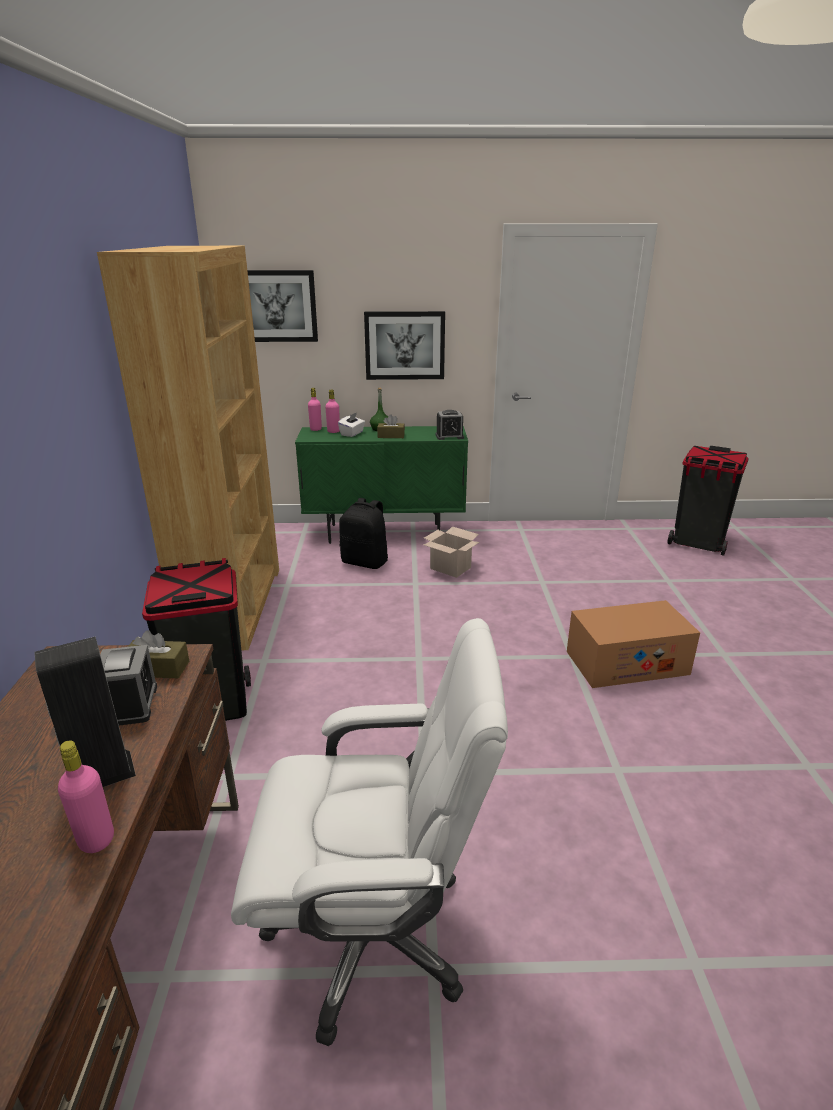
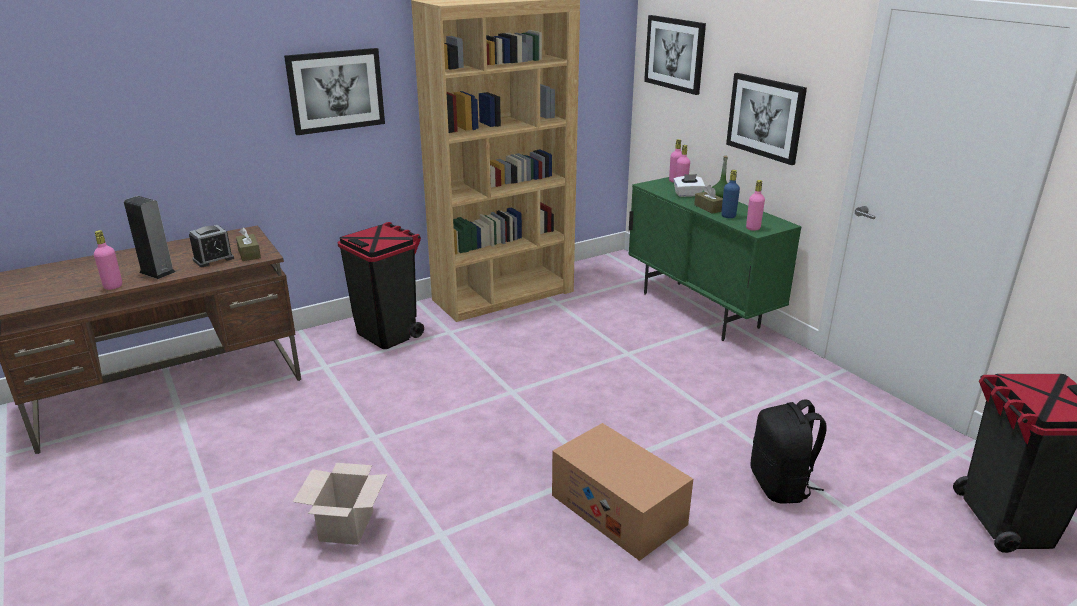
camera: 60 degrees right, 0 degrees up
(60, 398) = (336, 90): none -> picture
(365, 562) = (634, 320): black backpack -> black backpack (781, 485)
(371, 934) = (224, 461): white office chair -> none
(416, 436) = (728, 216): none -> blue bottle
(449, 436) = (753, 228): alarm clock -> pink bottle
(449, 568) = (678, 361): cardboard box -> cardboard box (346, 524)

